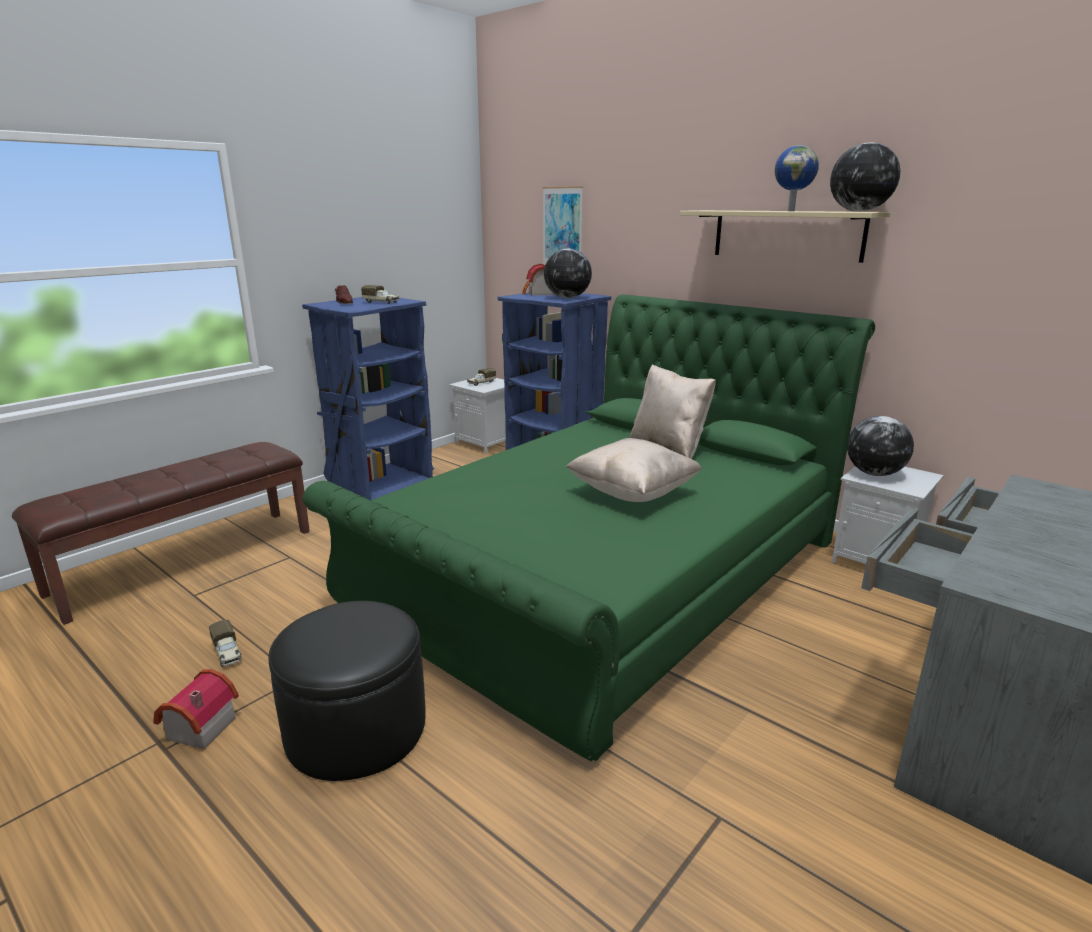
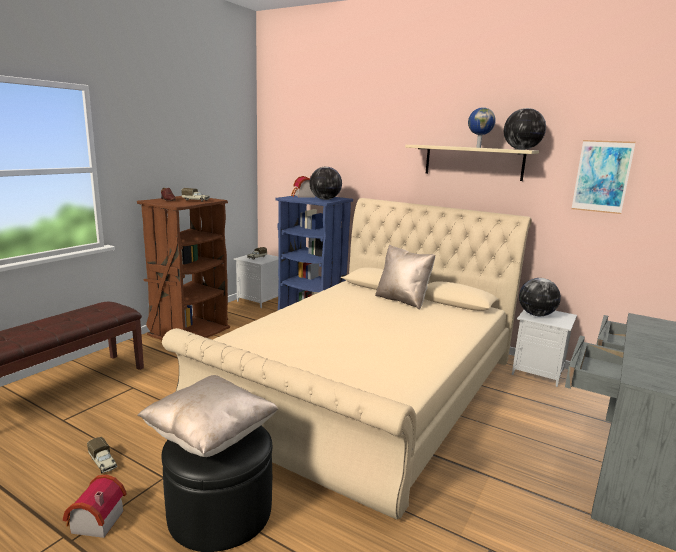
camera: 10 degrees left, 5 degrees down
(382, 484) = (190, 331): blue bookcase -> brown bookcase
(562, 227) = (317, 152): picture -> picture (602, 176)
(605, 569) = (367, 386): green bed -> beige bed
(632, 493) = (391, 331): beige pillow -> beige pillow (211, 436)

